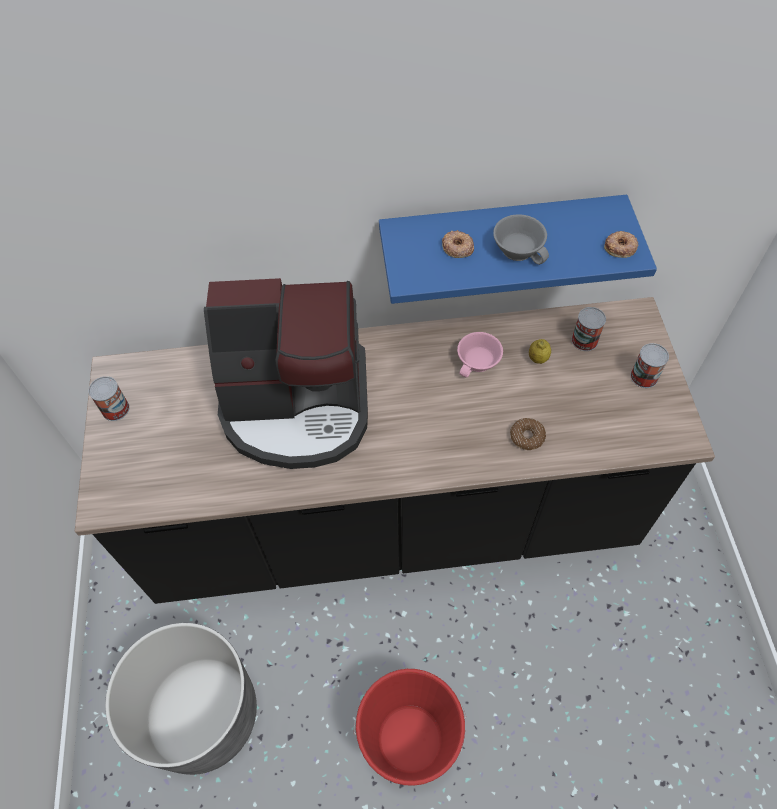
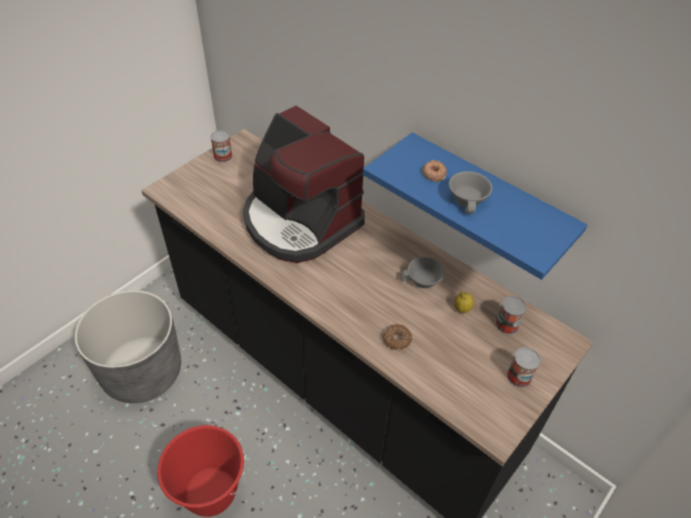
camera: 45 degrees right, 10 degrees down
(479, 363) = (423, 281): pink cup -> grey cup
(620, 247) = (536, 245): donut -> none

